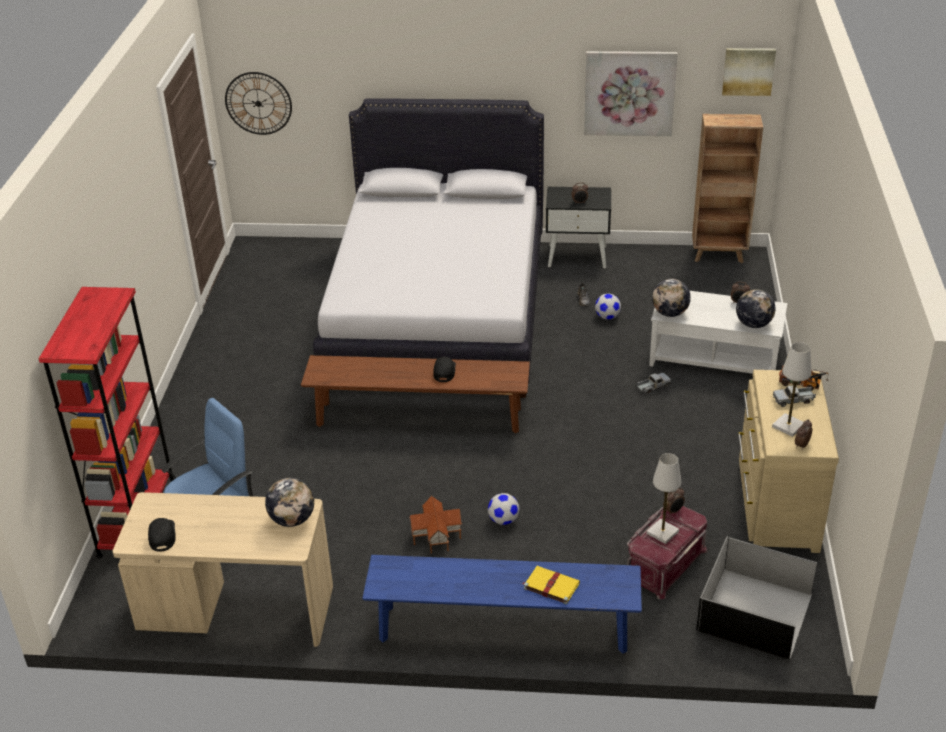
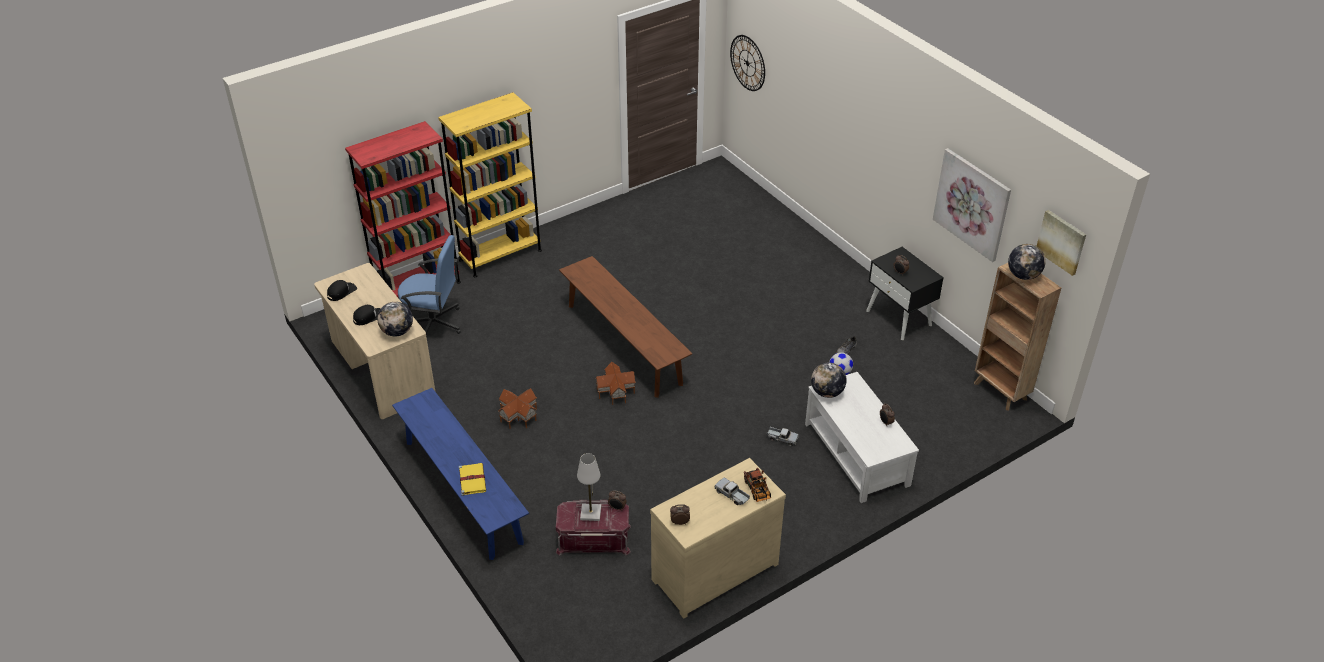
camera: 50 degrees right, 5 degrees up
(173, 435) = (500, 255): none -> yellow bookcase
(438, 312) = (745, 289): white bed -> none
(444, 371) = (637, 321): black cap -> black cap (368, 317)
(478, 454) = (615, 391): none -> toy house
(503, 520) = (561, 438): football -> none
(753, 324) = (865, 444): globe -> globe (1023, 275)
(754, 613) = (586, 609): black storage box -> none
(788, 426) = (696, 505): white table lamp -> none

